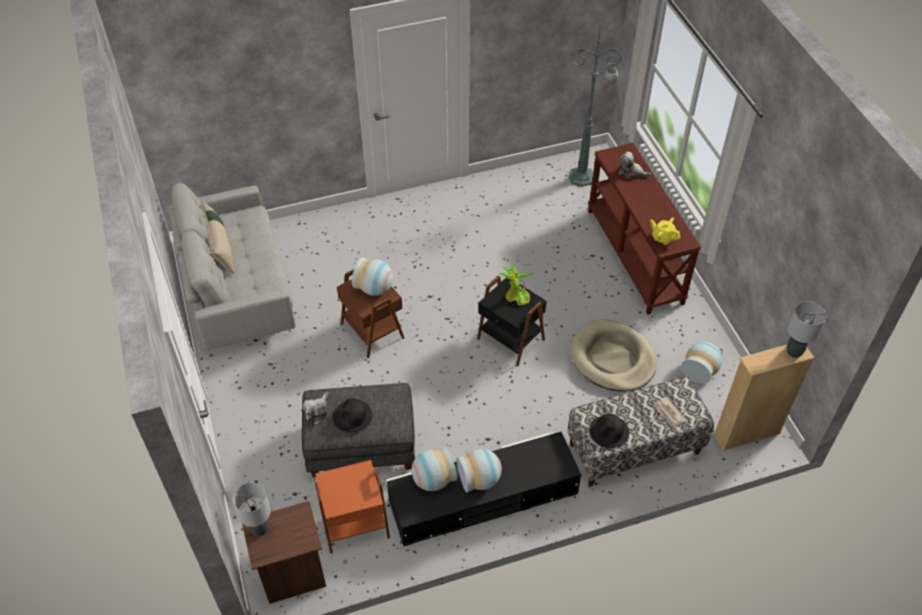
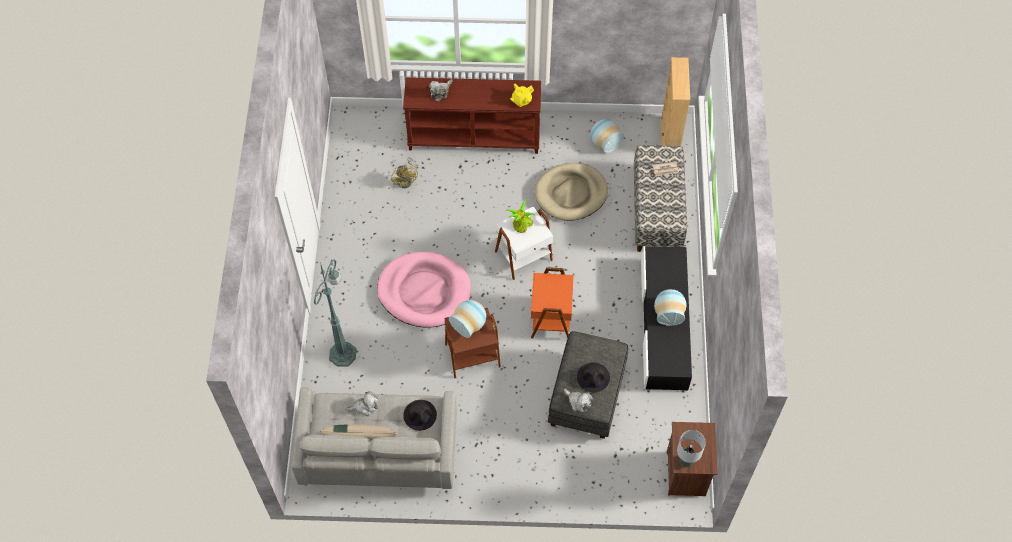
camera: 70 degrees left, 10 degrees up
(257, 241) = (364, 407): none -> plush toy
(354, 522) = (655, 419): orange side table -> orange side table (550, 318)
(429, 271) = (424, 291): none -> pink dog bed
(433, 480) = (658, 344): vase -> none
(510, 340) = (524, 256): black side table -> white side table
(552, 220) = (406, 180): none -> yellow fan
(583, 177) = (366, 138): green floor lamp -> green floor lamp (343, 353)
(609, 432) = (668, 212): black hat -> black hat (420, 415)
(794, 352) = (679, 66): grey table lamp -> none

